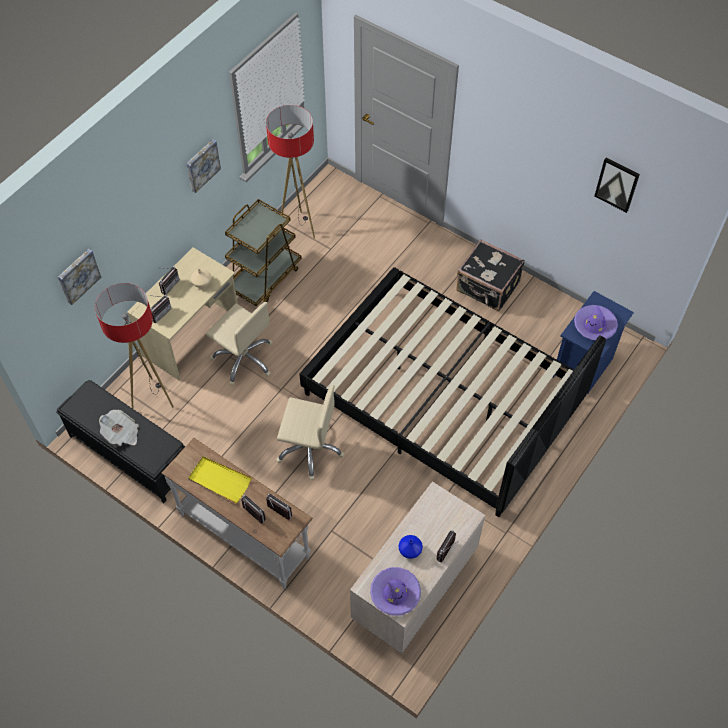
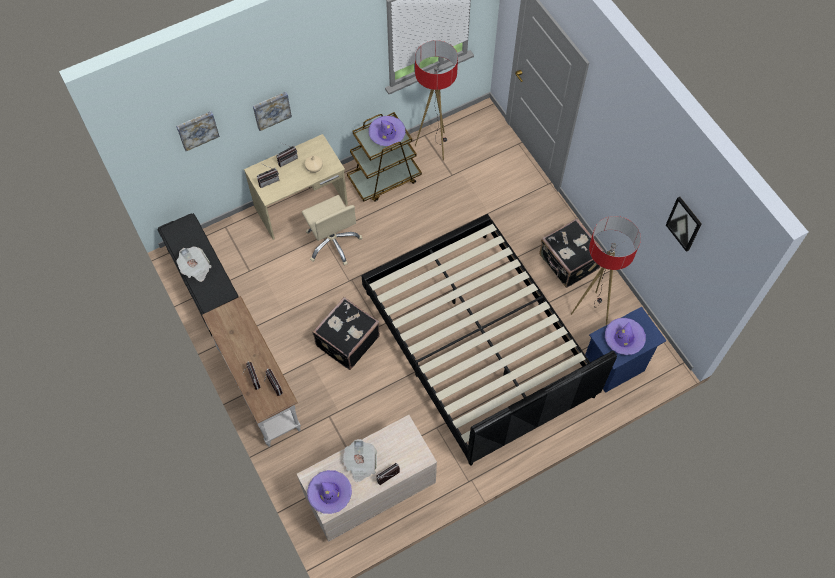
camera: 25 degrees right, 5 degrees up
(152, 398) = (245, 246): floor lamp -> floor lamp (591, 310)
(202, 165) = (343, 70): picture -> picture (271, 110)
(219, 480) = (242, 340): yellow tray -> none
(261, 222) = (387, 133): none -> purple hat
(310, 449) = (346, 341): beige office chair -> black suitcase
(410, 550) = (360, 464): blue vase -> newspaper

